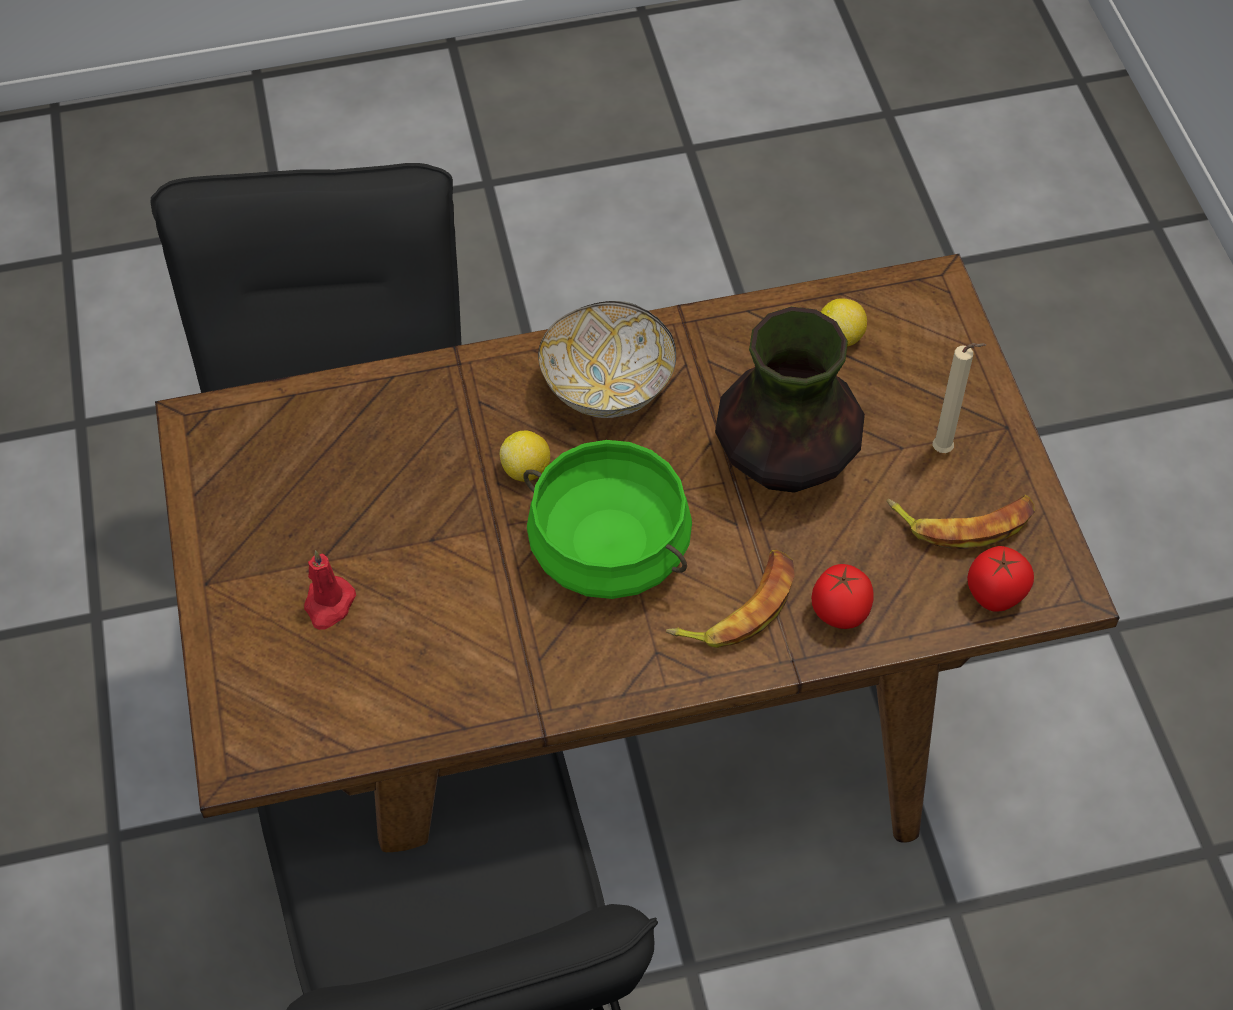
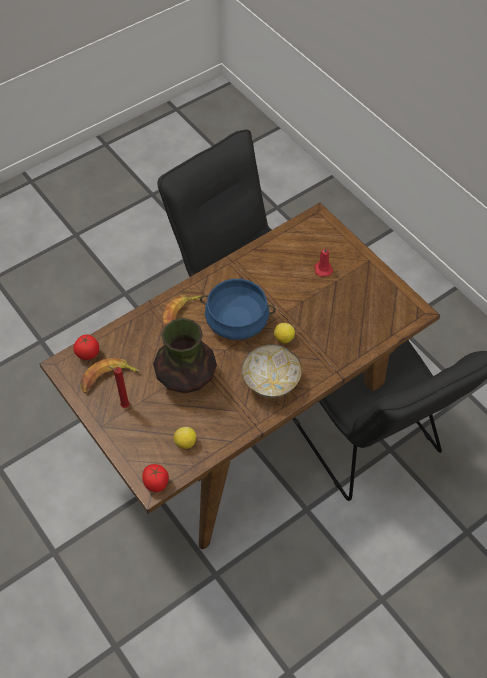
camera: 155 degrees right, 0 degrees up
(608, 549) = (237, 321): green cooking pot -> blue cooking pot
(839, 614) = (143, 327): tomato -> tomato (156, 483)
(945, 451) = (123, 406): beige candle -> red candle

